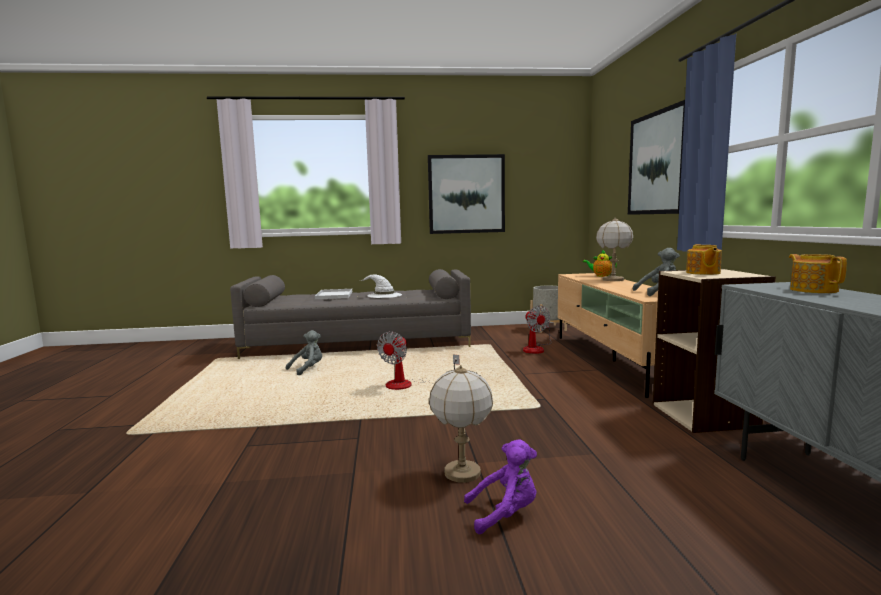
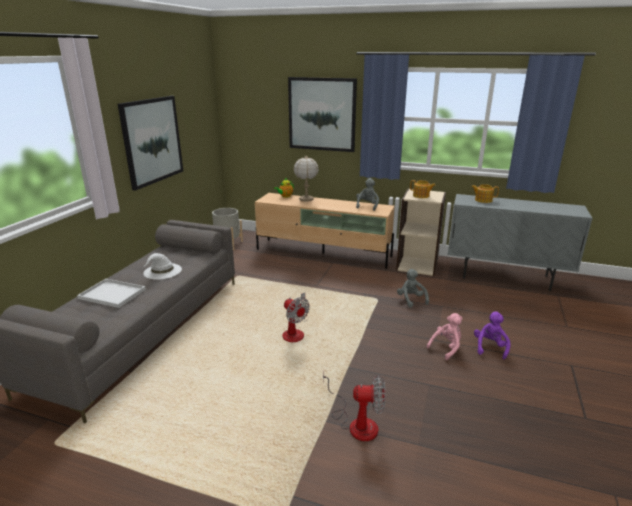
camera: 65 degrees left, 15 degrees up
(308, 369) = (193, 375): grey plush toy -> grey plush toy (411, 300)
(462, 473) = (446, 347): table lamp -> pink plush toy
(536, 348) = (270, 264): fan -> fan (356, 423)

